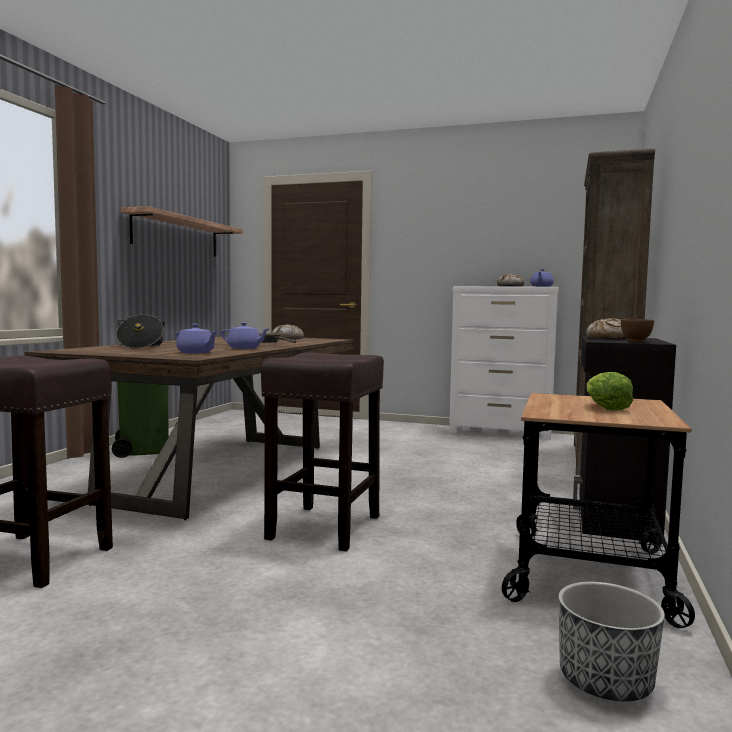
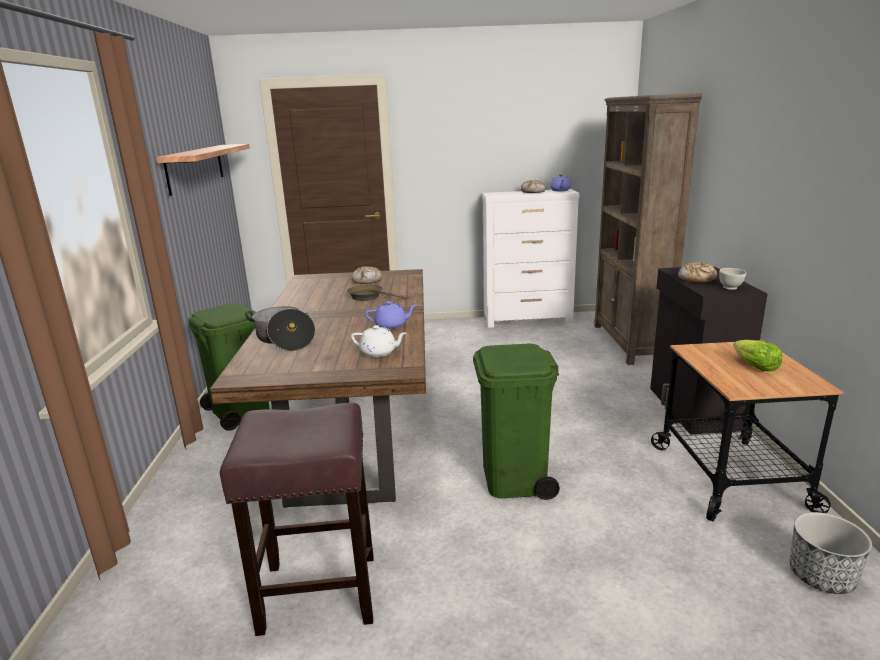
camera: 20 degrees left, 15 degrees up
(196, 352) = (379, 352): purple teapot -> white teapot
(324, 528) = (514, 479): brown stool -> green trash can
(636, 341) = (730, 288): brown bowl -> white bowl

